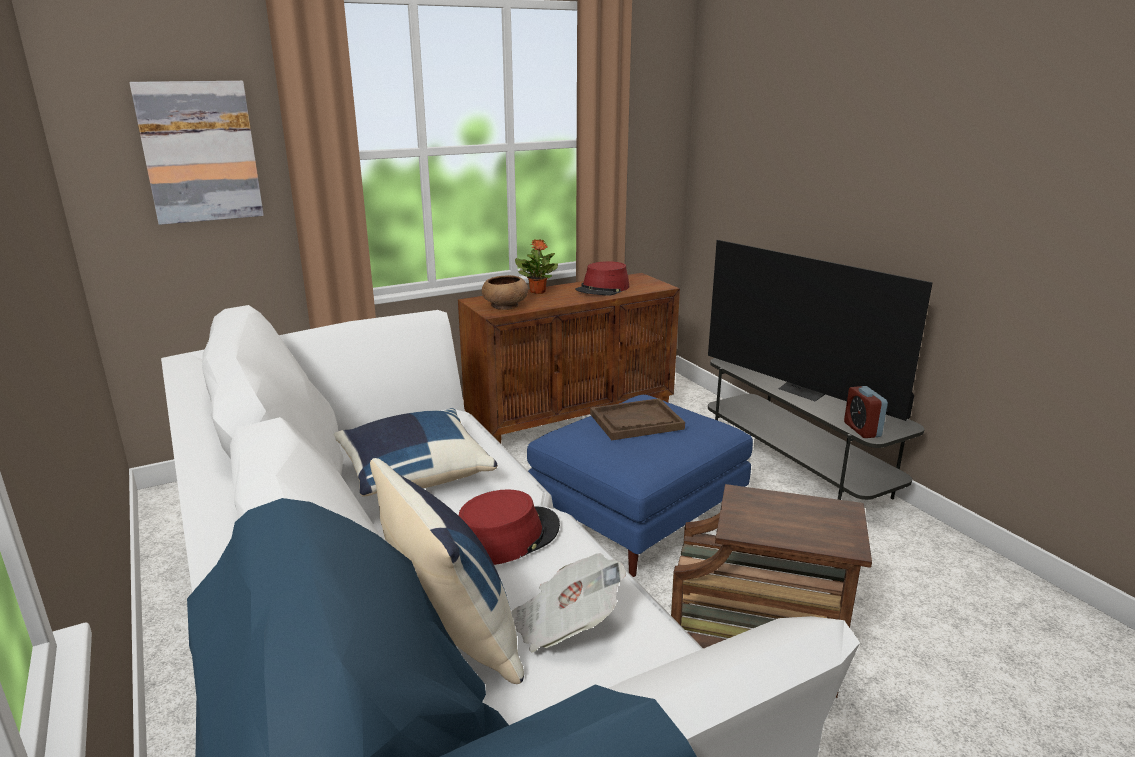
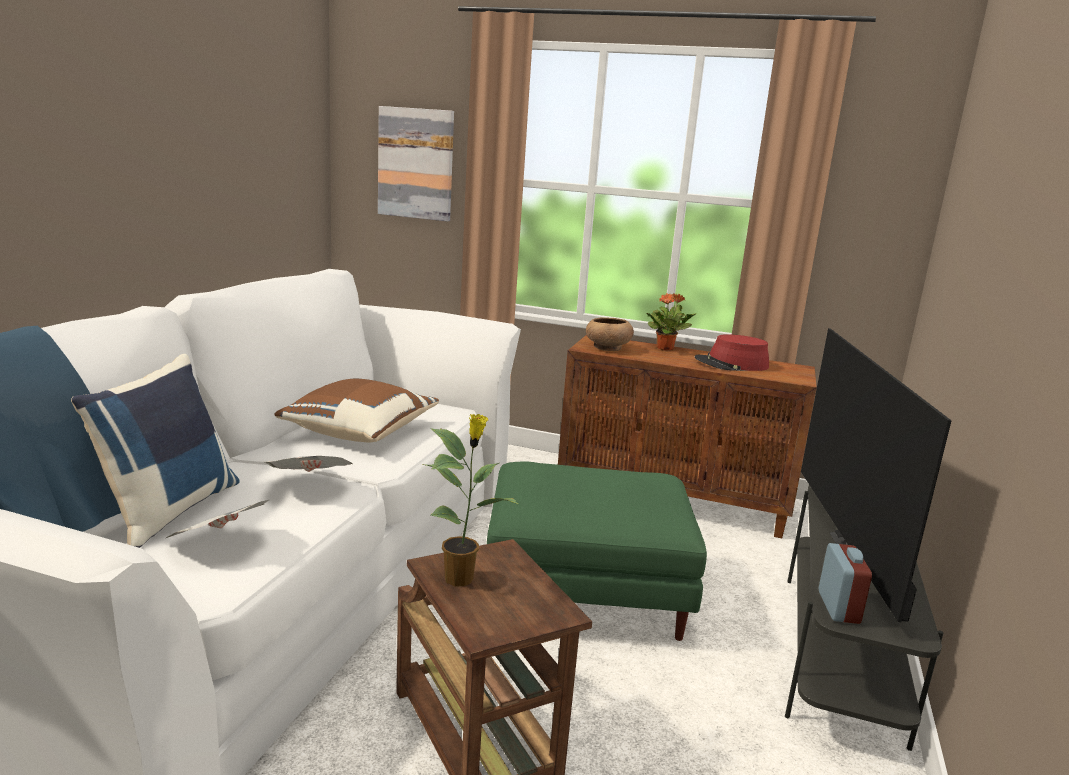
camera: 45 degrees right, 5 degrees down
(414, 475) = (358, 432): blue pillow -> brown pillow
(507, 537) = (310, 485): red hat -> newspaper
(636, 422) = (602, 484): brown tray -> none
(637, 519) = (582, 593): blue ottoman -> green ottoman
(767, 526) = (461, 578): none -> potted plant
(862, 429) = (838, 607): alarm clock -> alarm clock turned 150 degrees clockwise

